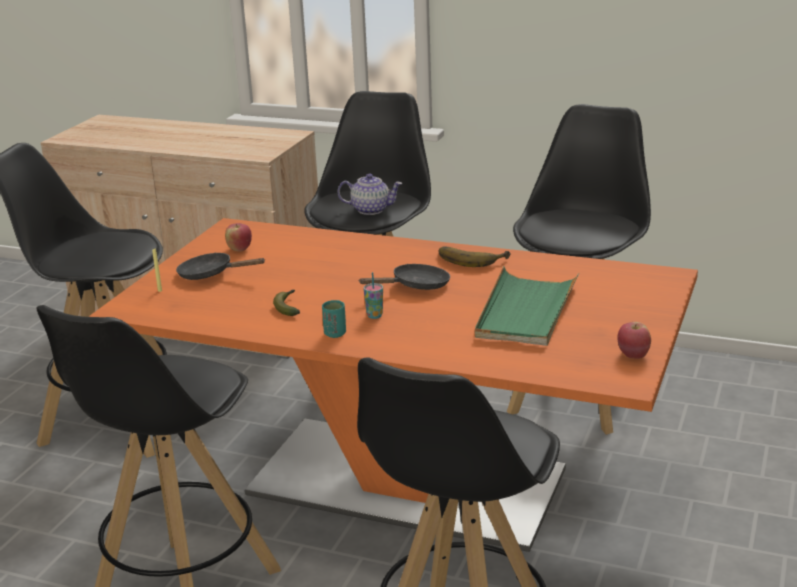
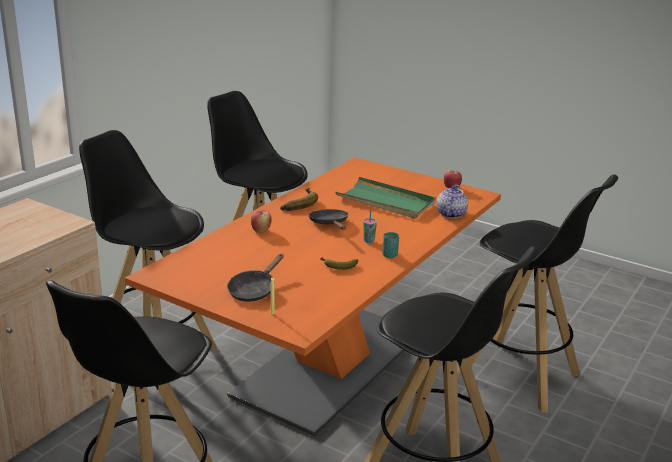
camera: 80 degrees left, 0 degrees up
(239, 249) = (209, 275): apple -> apple (261, 230)
(371, 210) = (171, 221): teapot -> teapot (450, 214)

